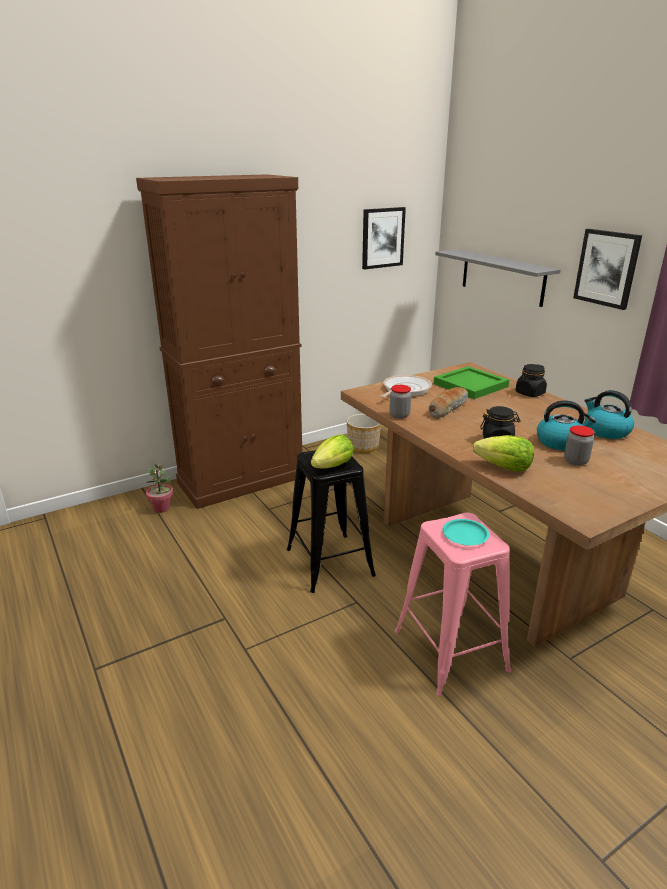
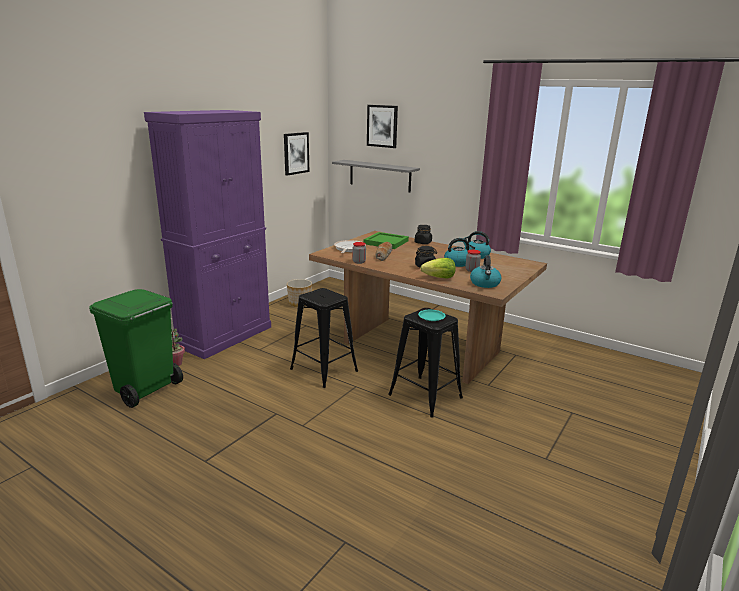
camera: 25 degrees left, 5 degrees down
(105, 538) = (145, 390): none -> green trash can
(242, 480) = (225, 336): brown cabinet -> purple cabinet
(333, 466) = (328, 298): lettuce -> none
(450, 650) = (425, 396): pink stool -> black stool
(579, 495) = (485, 284): none -> kettle
(607, 268) = (449, 165): picture -> picture (382, 126)

